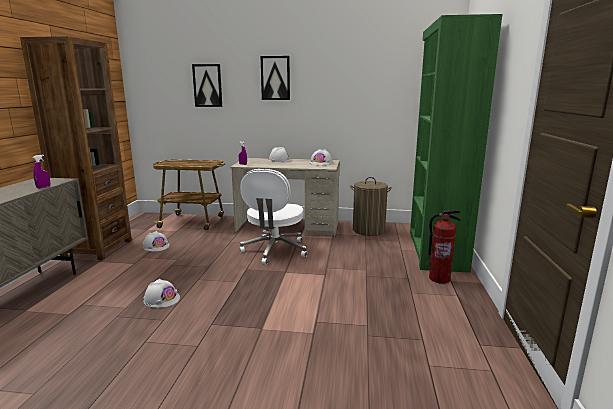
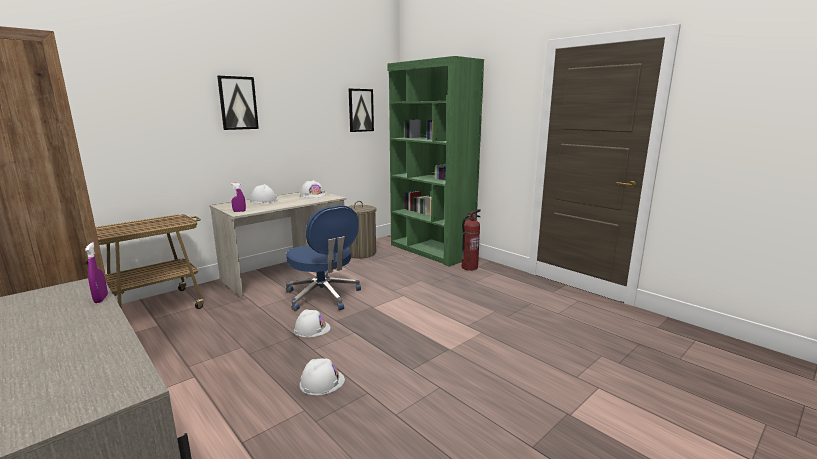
camera: 50 degrees left, 0 degrees up
(156, 246) = (175, 349): white hard hat -> white hard hat (312, 329)
(207, 85) = (140, 113): picture -> picture (360, 110)
(274, 250) = (323, 296): white office chair -> blue office chair

